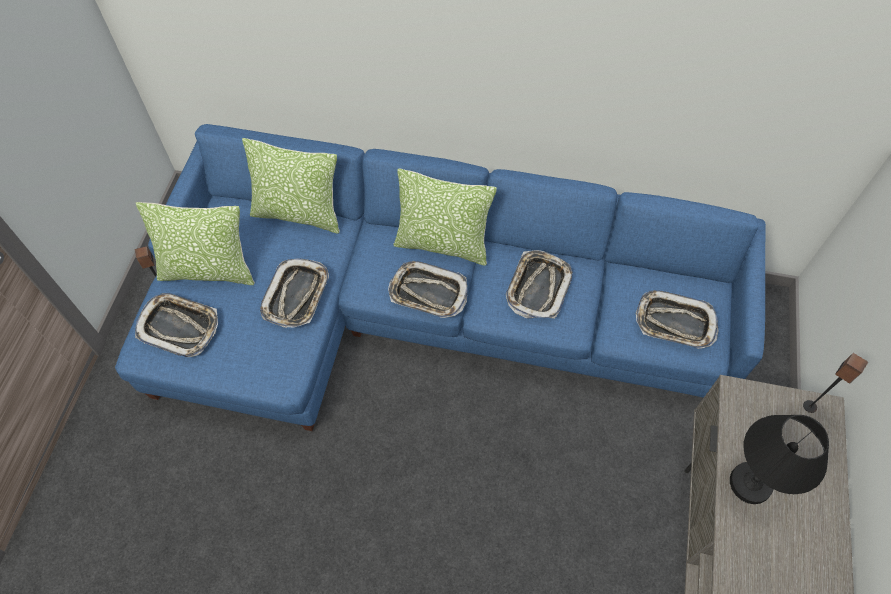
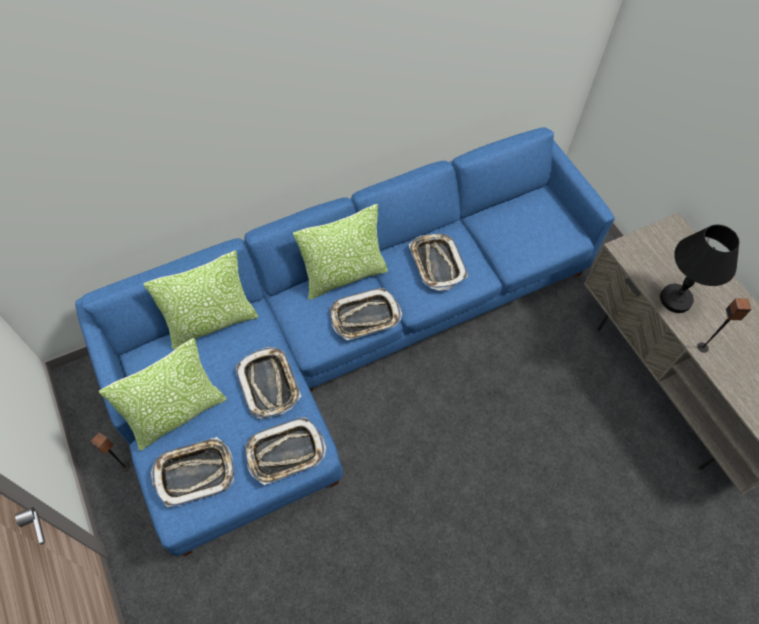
camera: 40 degrees left, 0 degrees up
(674, 323) = (540, 231): tray -> tray (285, 453)
(810, 406) = (666, 230): speaker -> speaker (703, 347)

